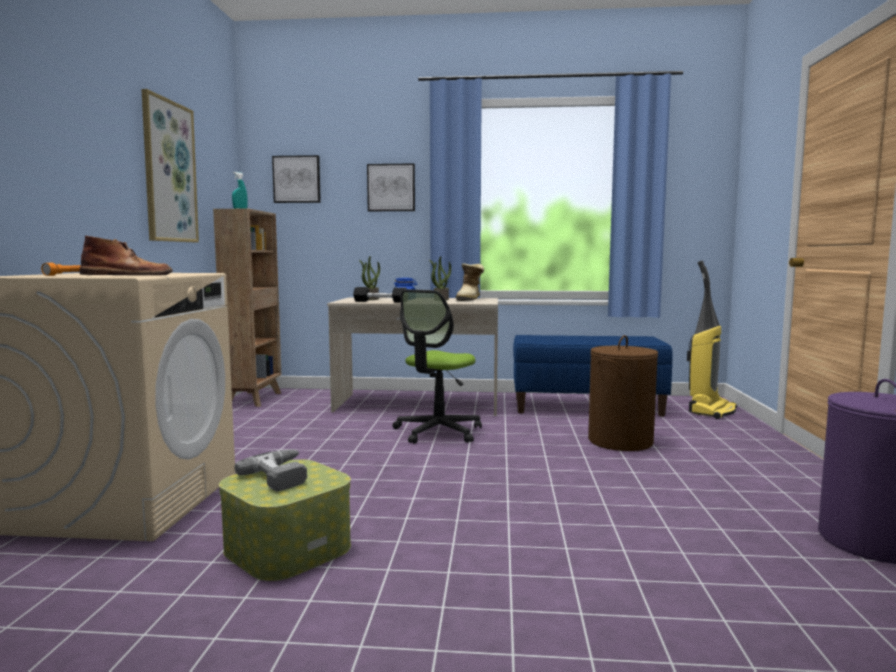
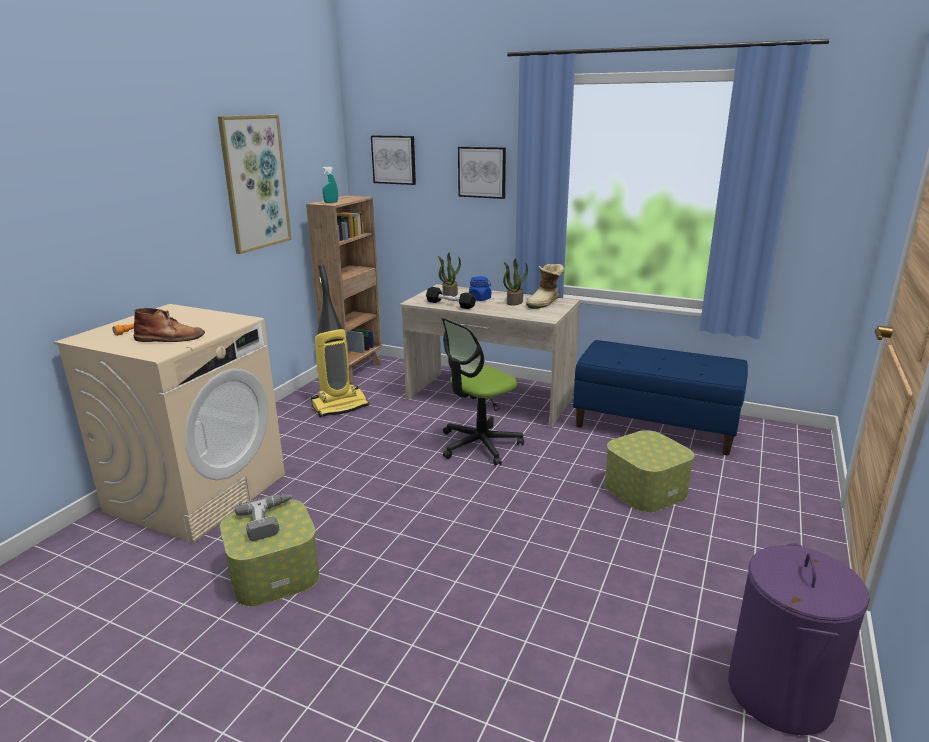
camera: 20 degrees right, 15 degrees up
(620, 441) = (645, 489): brown laundry basket -> storage box
(711, 411) = (791, 454): vacuum cleaner -> vacuum cleaner (340, 406)

